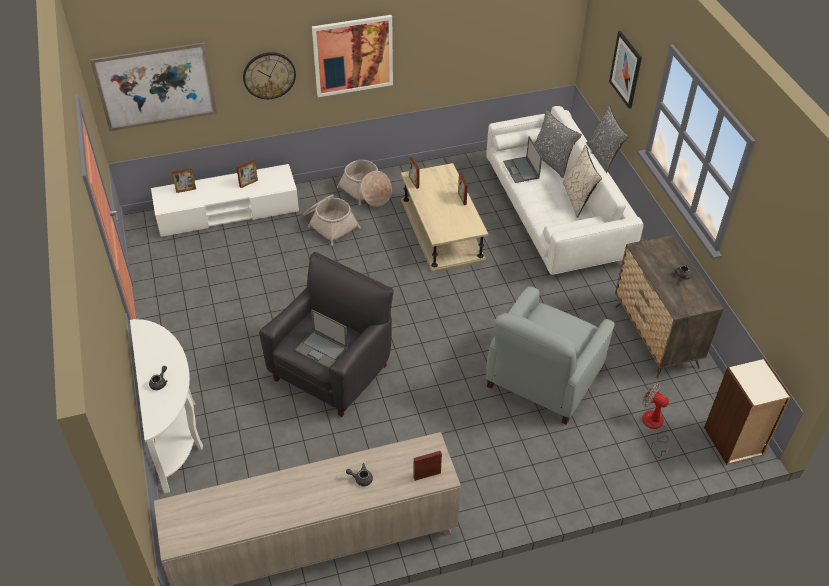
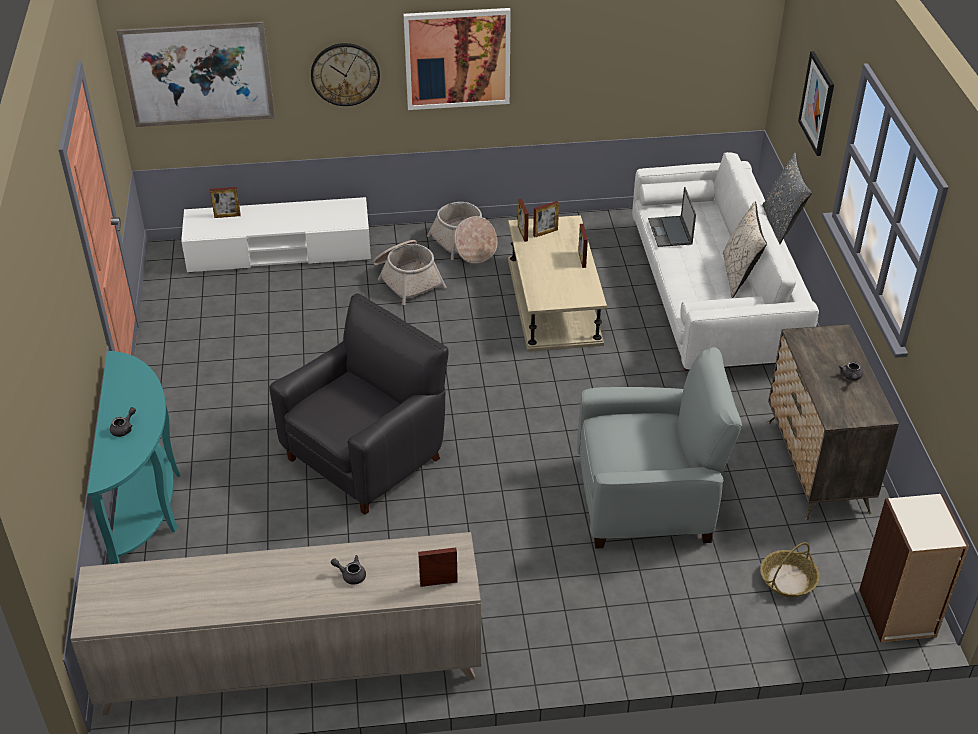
camera: 10 degrees right, 5 degrees down
(176, 430) = (148, 505): white console table -> turquoise console table
(248, 183) = (308, 215): picture frame -> picture frame (545, 232)
(322, 349) = (347, 419): laptop -> none
(543, 378) = (647, 500): grey armchair -> grey armchair turned 135 degrees counterclockwise
(552, 161) = (715, 225): grey pillow -> none
(654, 427) = (787, 580): fan -> basket

